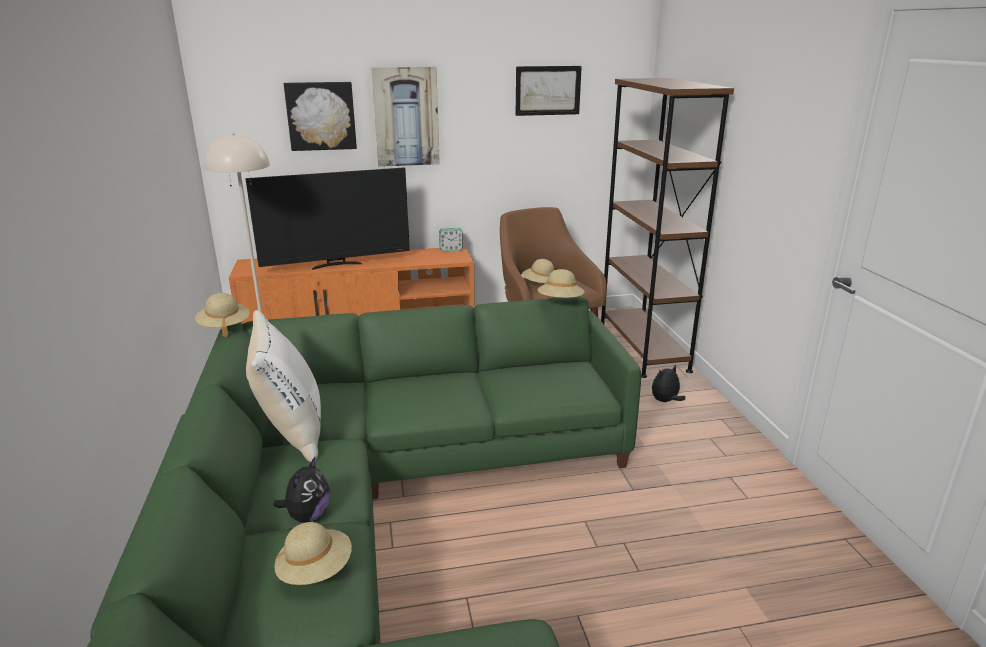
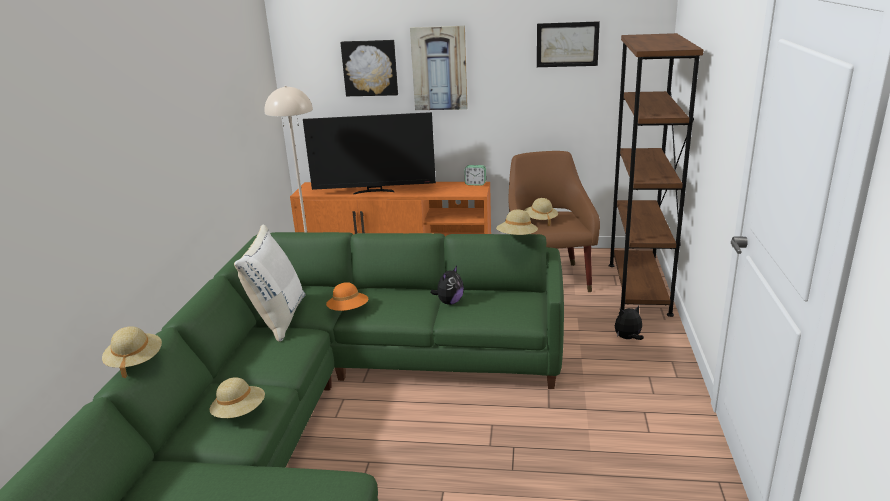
camera: 20 degrees right, 0 degrees up
(224, 327) = (253, 235): beige hat -> beige hat (135, 362)
(307, 516) = (256, 377): plush toy -> plush toy (449, 302)
(378, 410) = (348, 310): none -> orange hat

